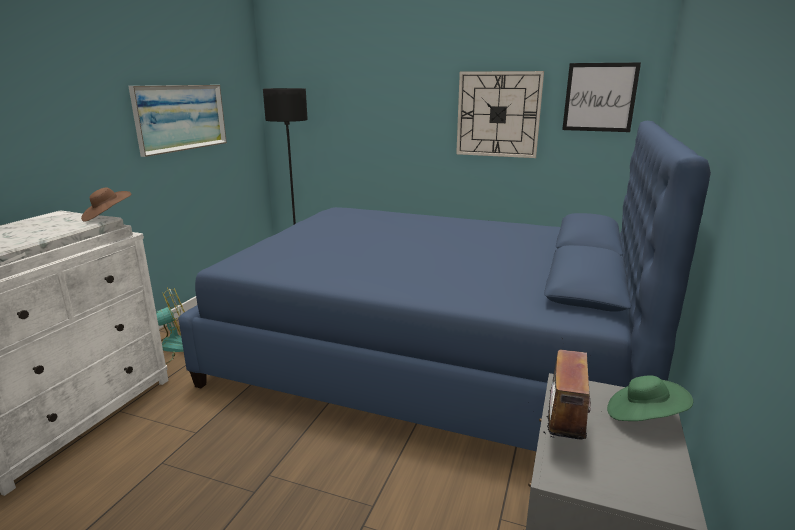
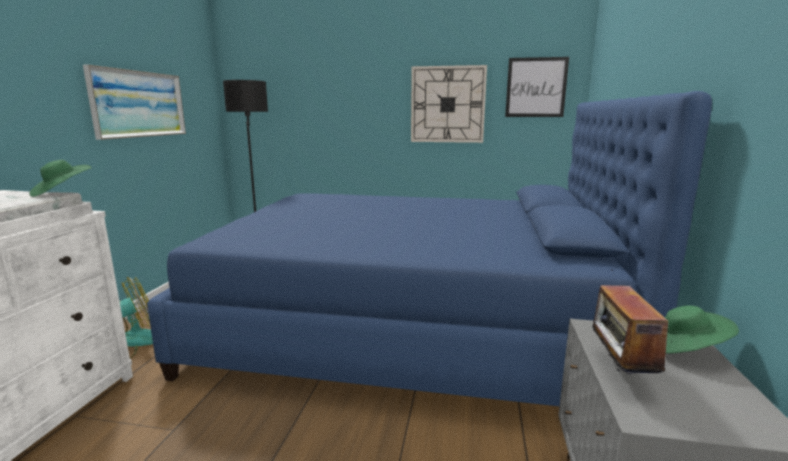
camera: 10 degrees left, 5 degrees down
(107, 217) = (62, 193): brown hat -> green hat

